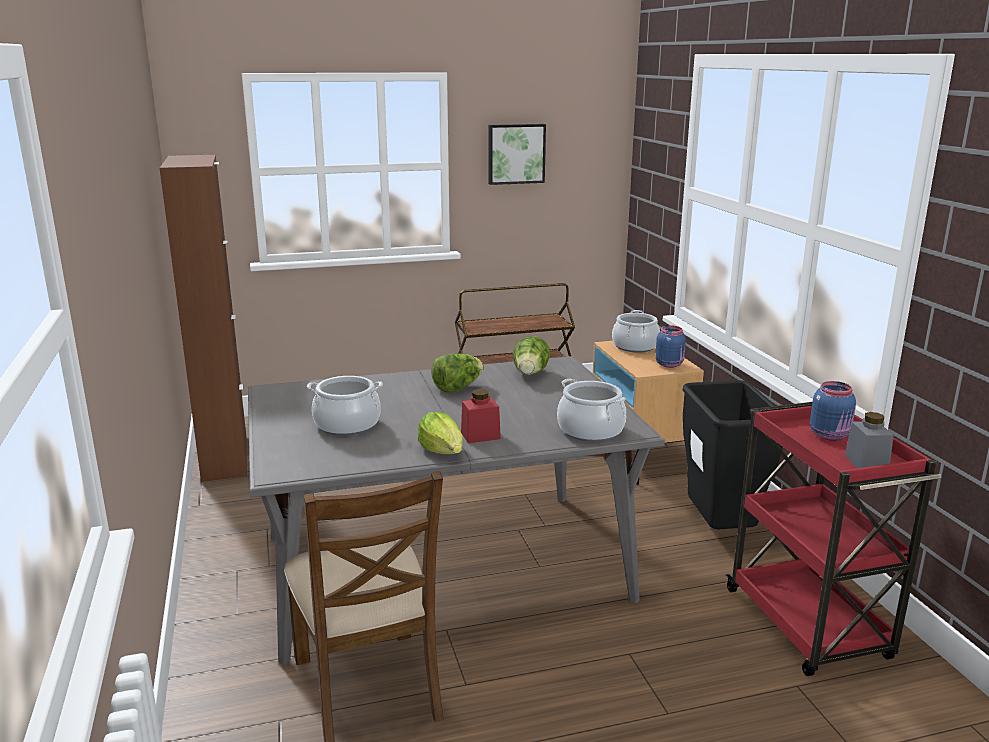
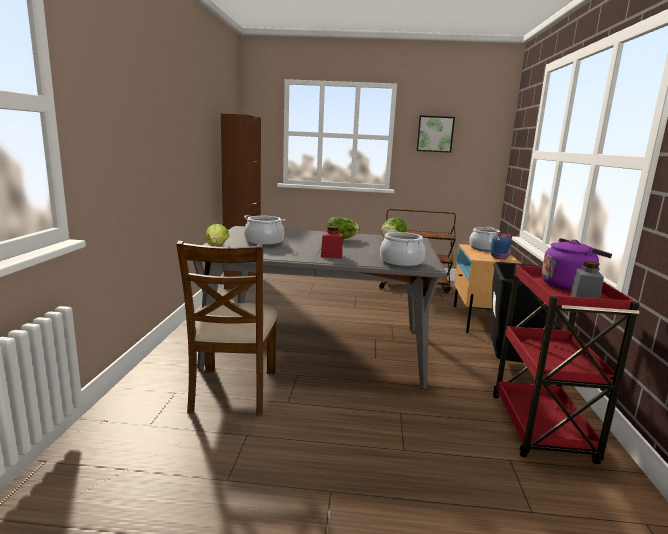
camera: 20 degrees right, 5 degrees down
(443, 451) = (302, 257): lettuce -> lettuce (217, 246)
(830, 435) = (568, 285): blue jar -> purple kettle

